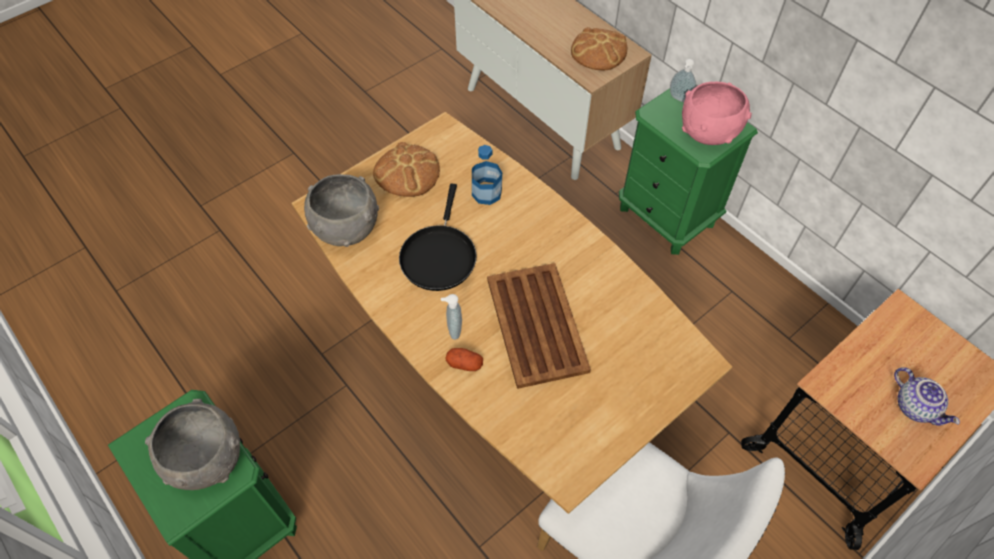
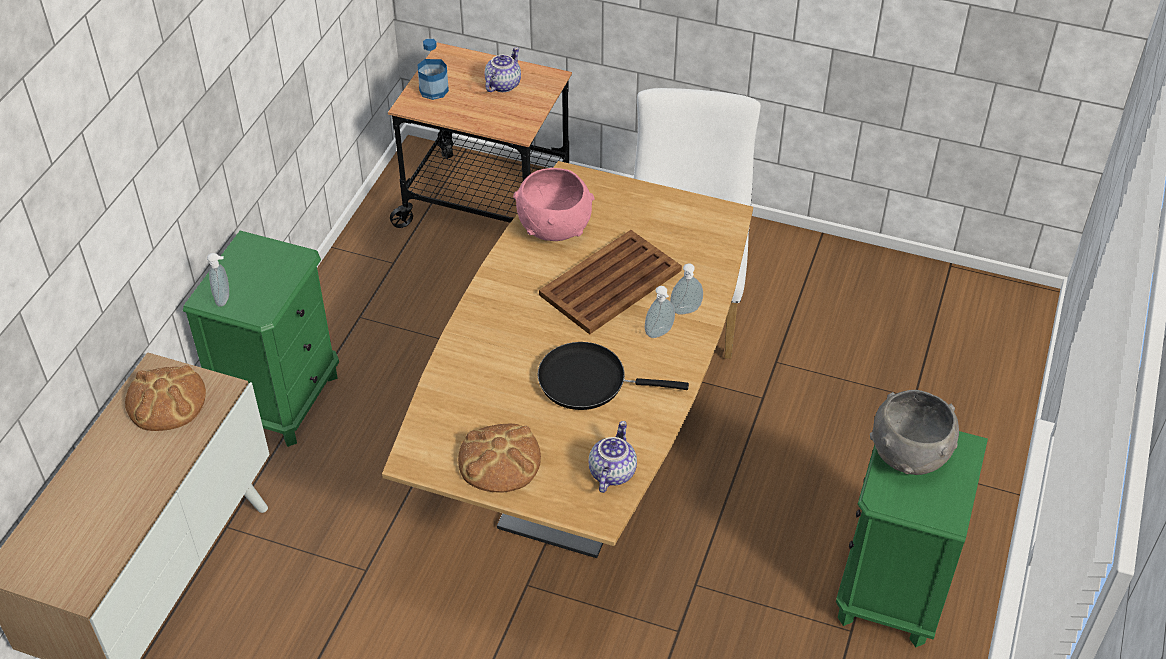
camera: 120 degrees left, 10 degrees down
(346, 228) = (611, 472): grey bowl -> teapot
(439, 256) = (588, 381): black frying pan -> black frying pan turned 150 degrees counterclockwise
(465, 363) = (686, 311): potato -> soap dispenser
(486, 193) = (483, 381): bottle -> bottle (434, 90)
(708, 132) = (267, 262): pink bowl -> pink bowl (554, 228)

